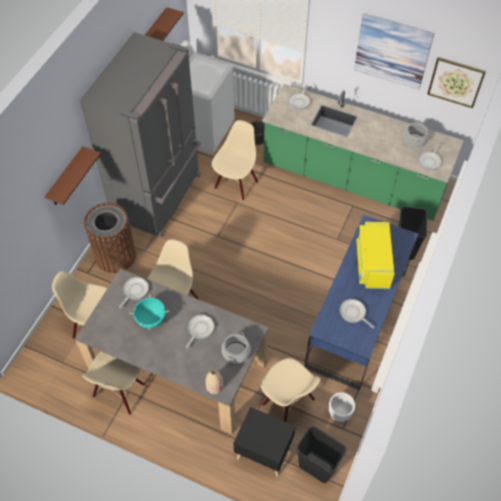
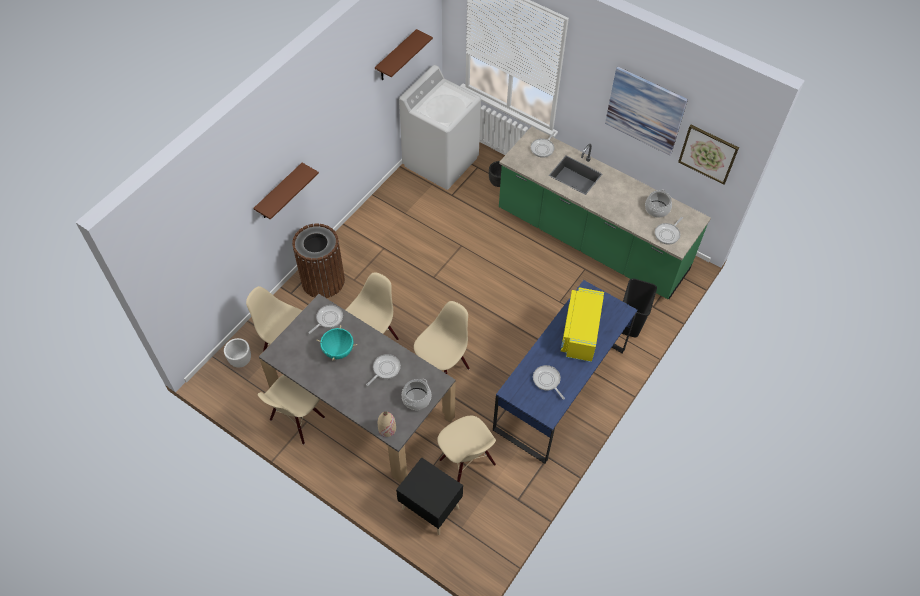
camera: 10 degrees right, 0 degrees up
(159, 196) = (381, 226): grey fridge -> none
(235, 184) = (464, 225): beige chair -> beige chair (442, 367)
(317, 466) = (482, 532): black trash can -> none
(339, 413) = (518, 483): white planter -> white planter (240, 360)

